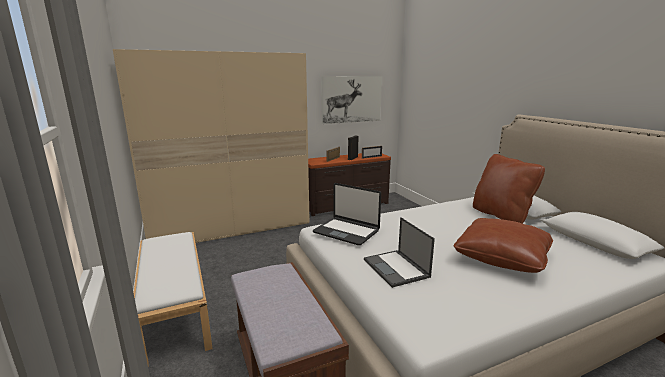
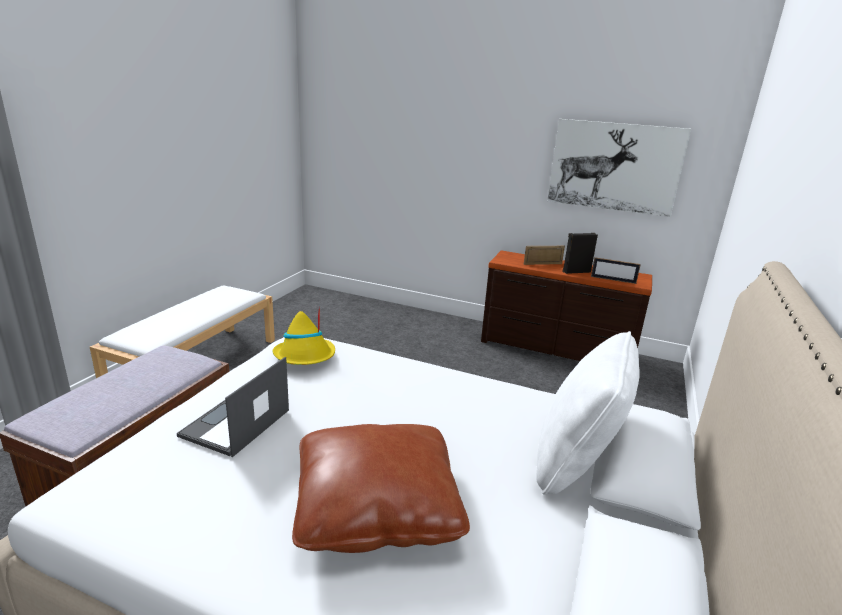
camera: 45 degrees right, 5 degrees up
(231, 227) = (374, 314): beige wardrobe -> none
(346, 231) = (305, 356): laptop -> yellow hat
(501, 215) = (576, 463): brown pillow -> white pillow

